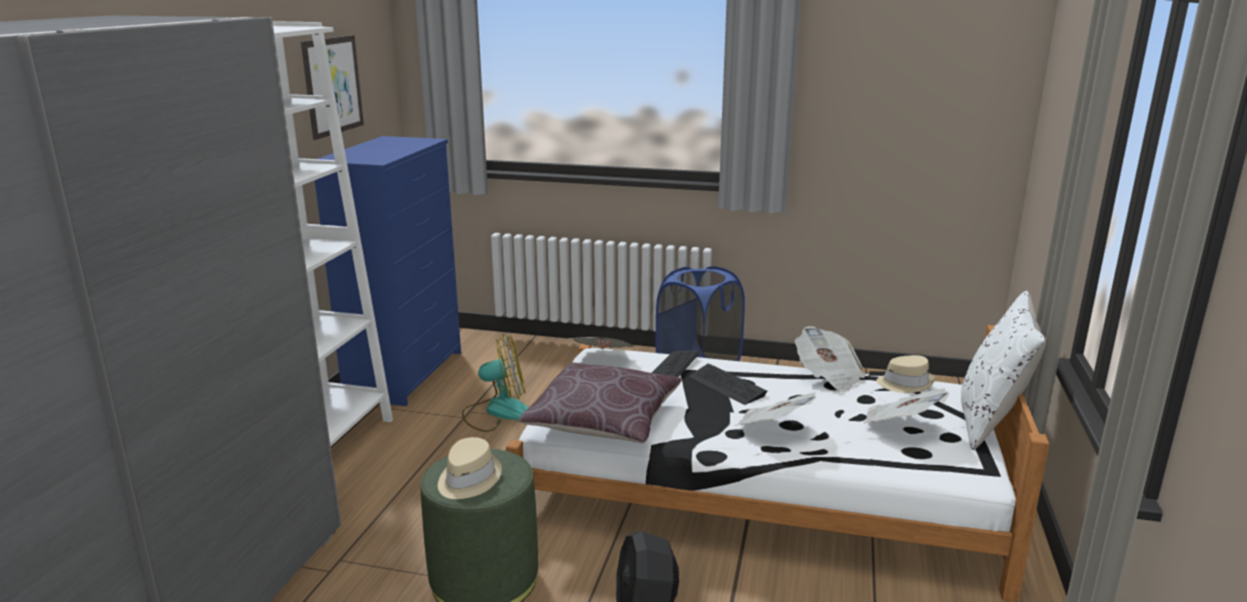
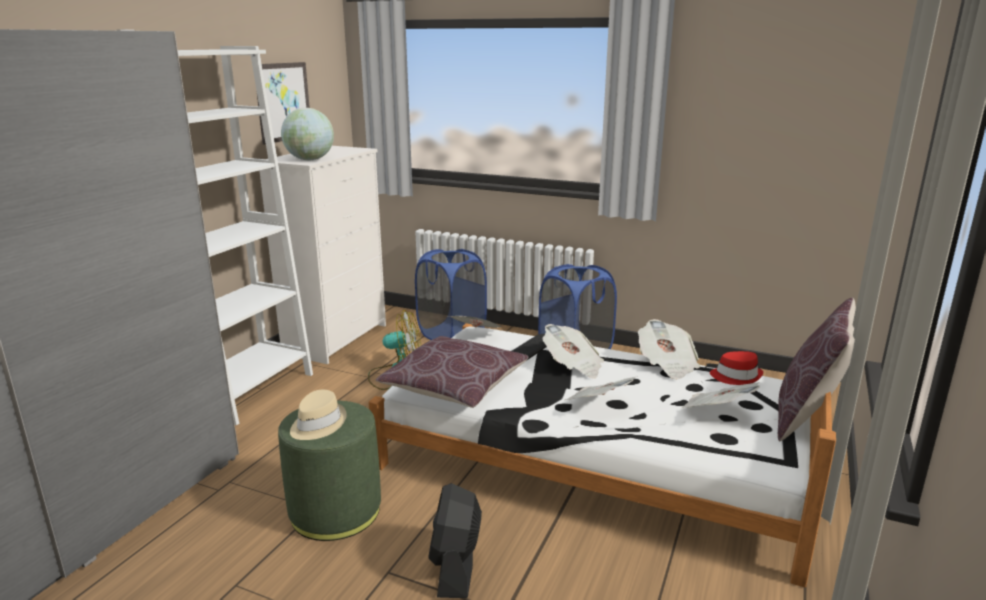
camera: 10 degrees right, 0 degrees up
(378, 157) = (310, 160): none -> globe
(406, 374) = (337, 339): blue dresser -> white dresser
(545, 358) = (451, 334): none -> blue laundry basket
(727, 386) = (573, 366): keyboard -> newspaper
(905, 383) = (736, 376): beige hat -> red hat
(991, 421) = (807, 416): white pillow -> brown pillow

